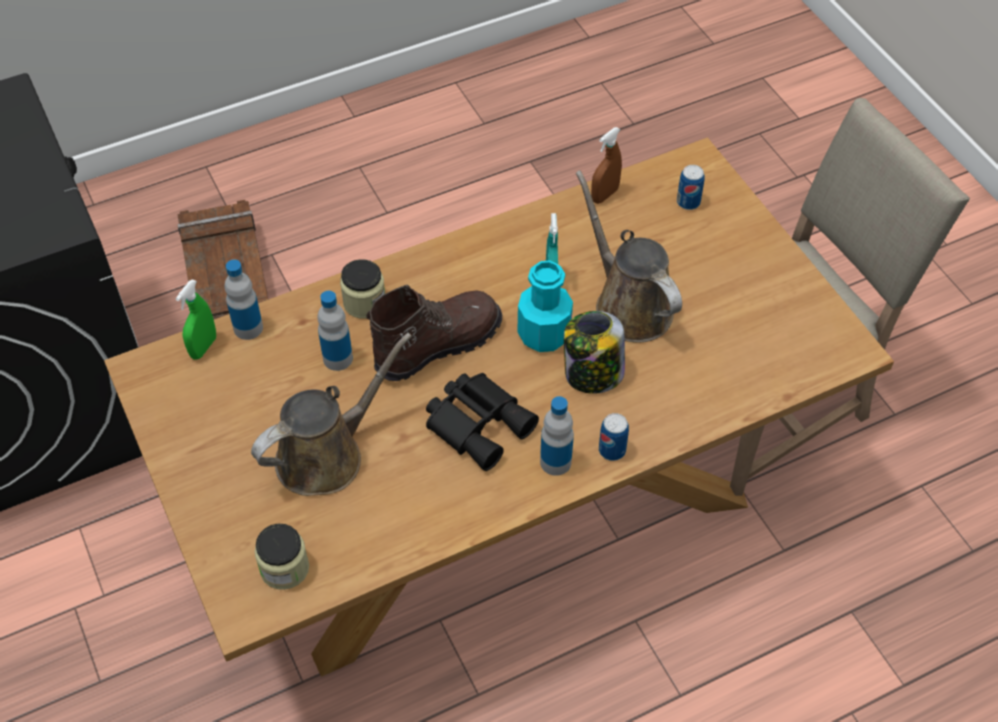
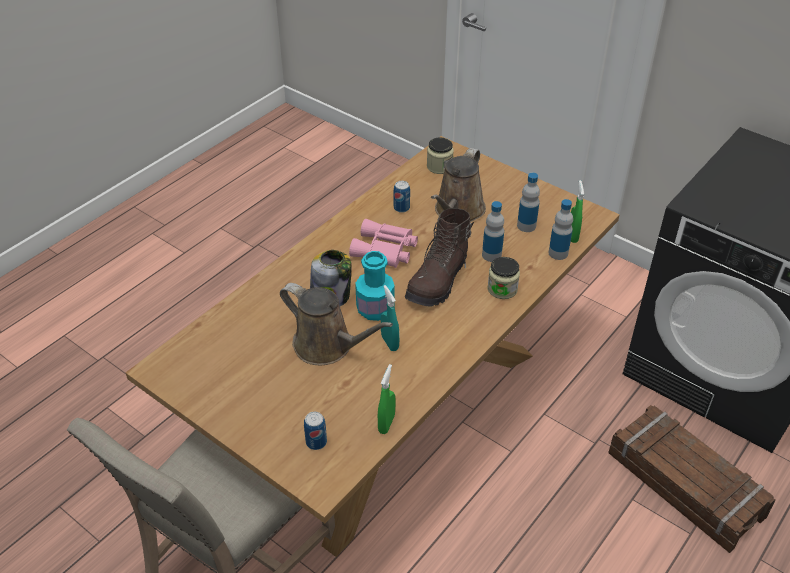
camera: 155 degrees right, 10 degrees down
(479, 423) = (385, 251): black binoculars -> pink binoculars
(555, 462) = (329, 246): bottle -> bottle (526, 226)
(604, 195) = (386, 423): brown spray bottle -> green spray bottle
(612, 450) = (299, 262): can -> can (401, 208)

